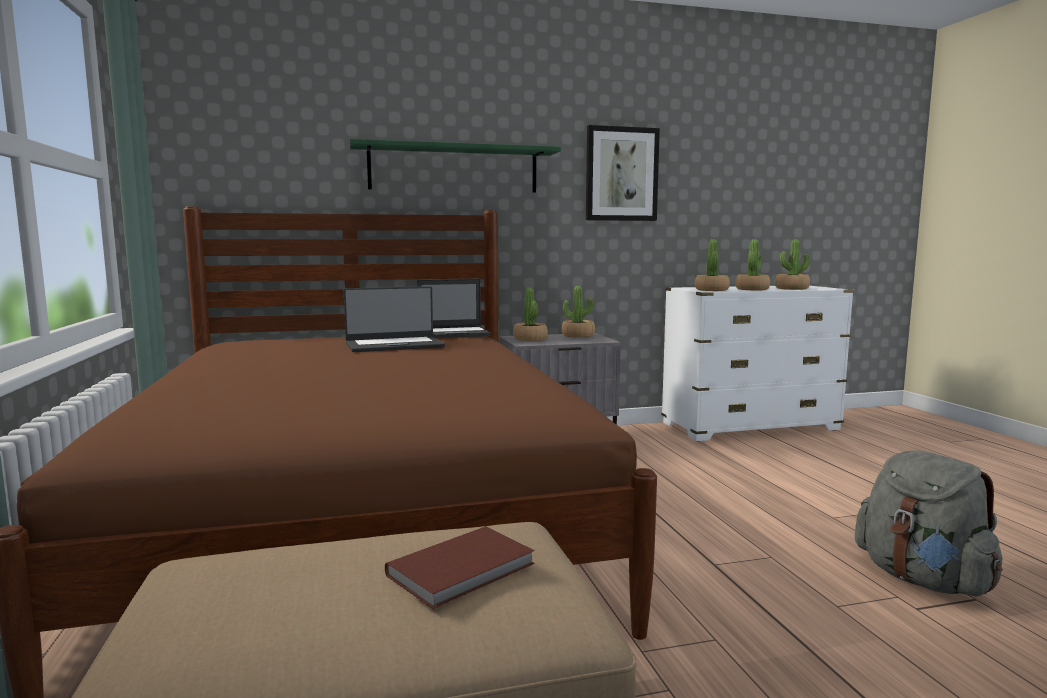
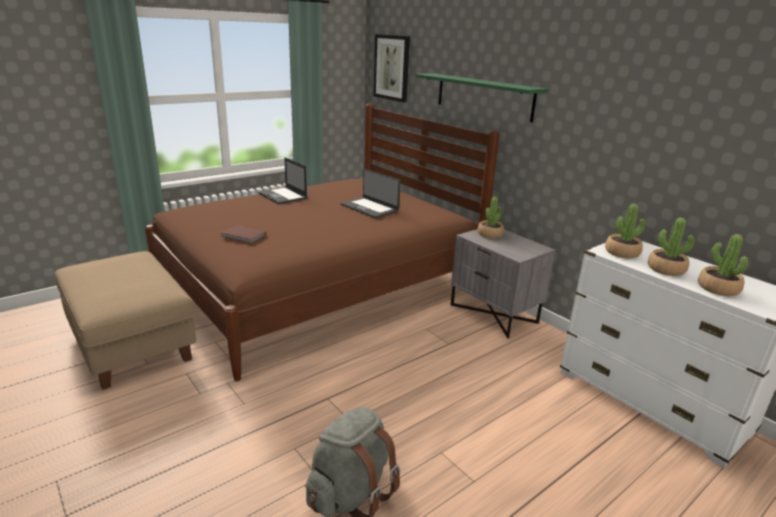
camera: 65 degrees right, 15 degrees up
(454, 333) = (431, 212): laptop -> laptop (283, 196)
(464, 570) = (121, 288): brown book -> brown book (243, 236)
(578, 335) = (529, 246): potted plant -> none
(621, 174) = (605, 117): picture -> picture (392, 67)

